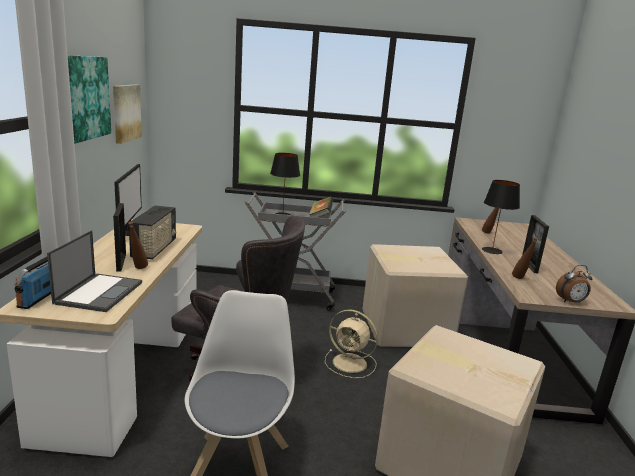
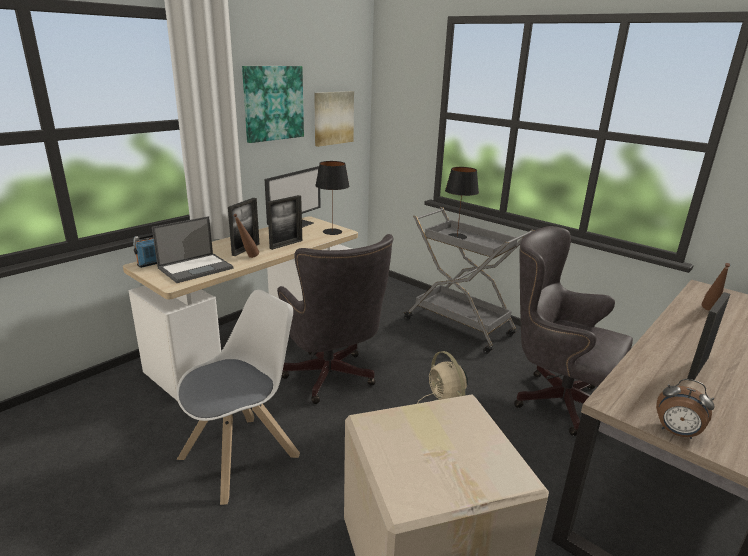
camera: 40 degrees right, 5 degrees up
(155, 249) = (286, 244): radio -> picture frame
(320, 217) = (497, 245): book -> none
(404, 327) = (556, 401): cardboard box -> grey office chair
(492, 250) = (669, 332): black table lamp -> black table lamp (332, 231)
(520, 279) = (643, 379): brown bottle -> none

